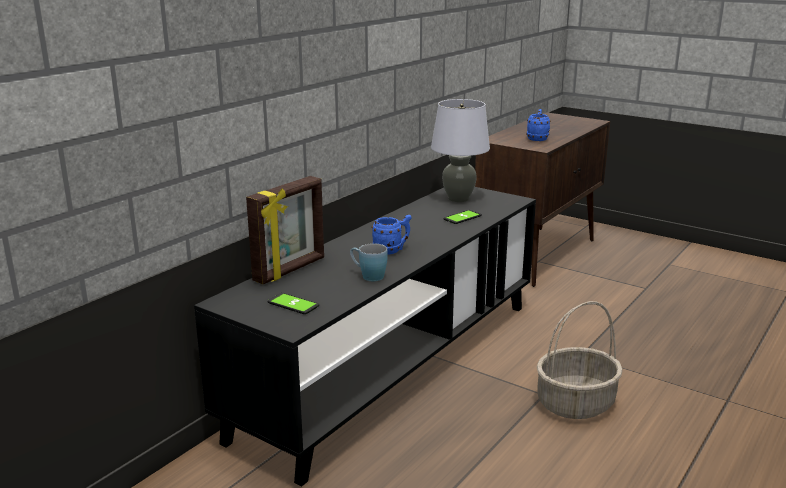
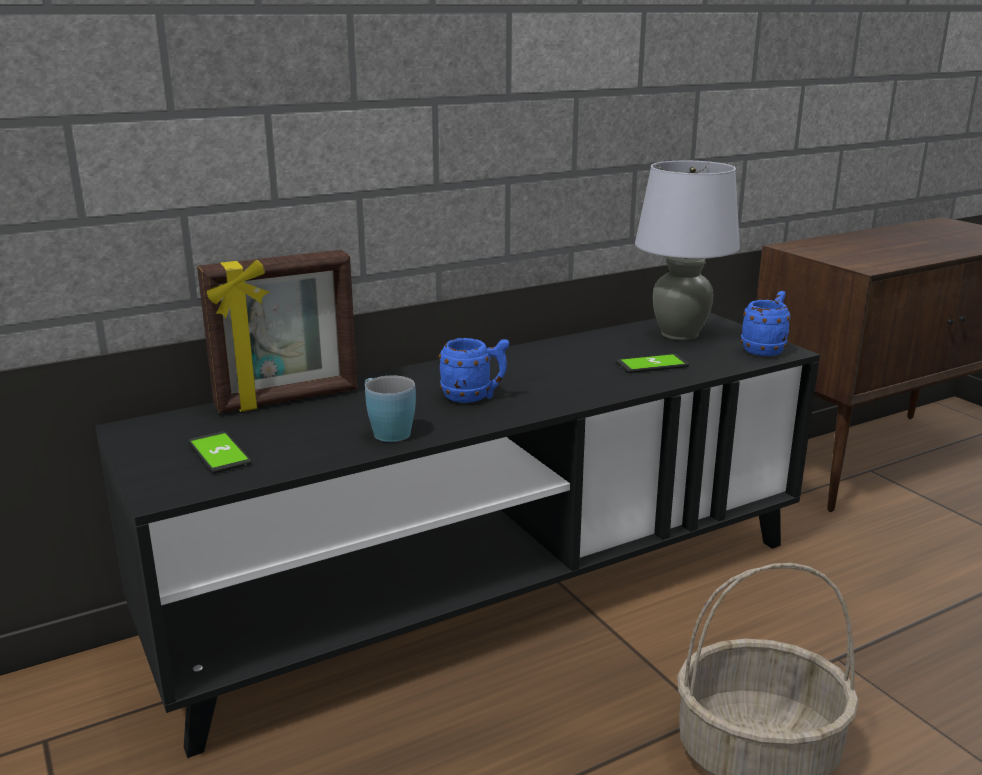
camera: 25 degrees right, 0 degrees up
(537, 138) = (877, 252): blue mug -> blue mug (765, 349)

